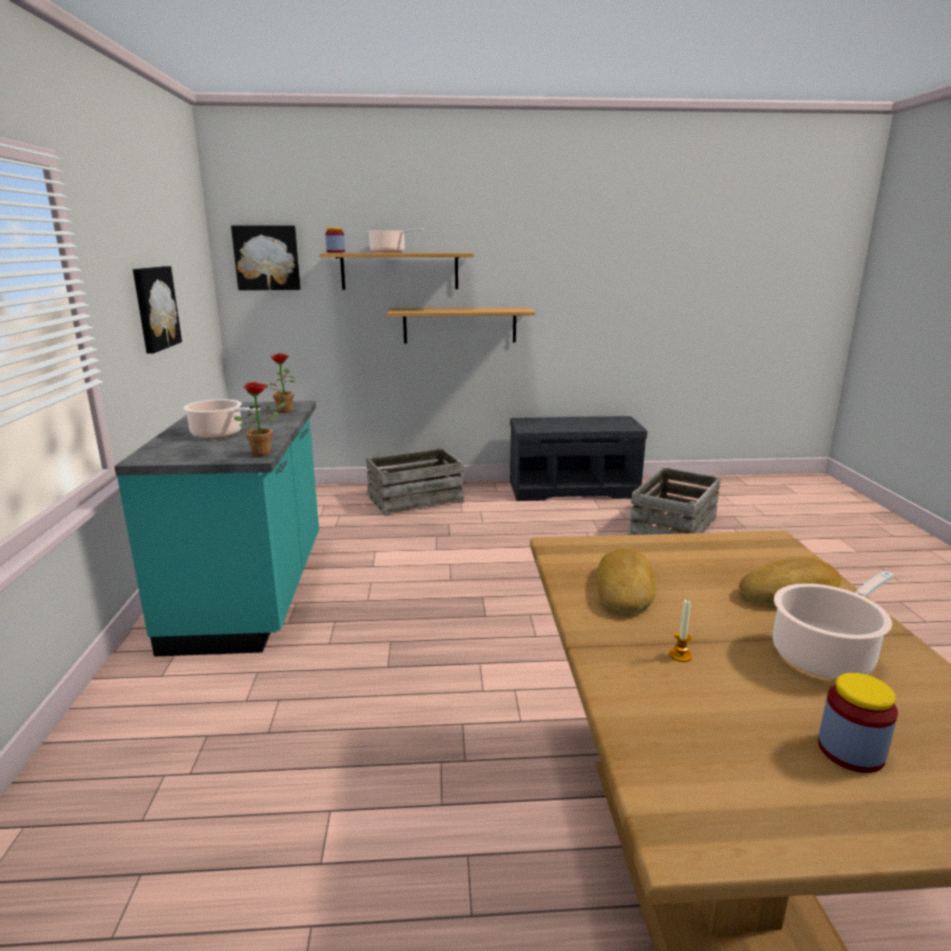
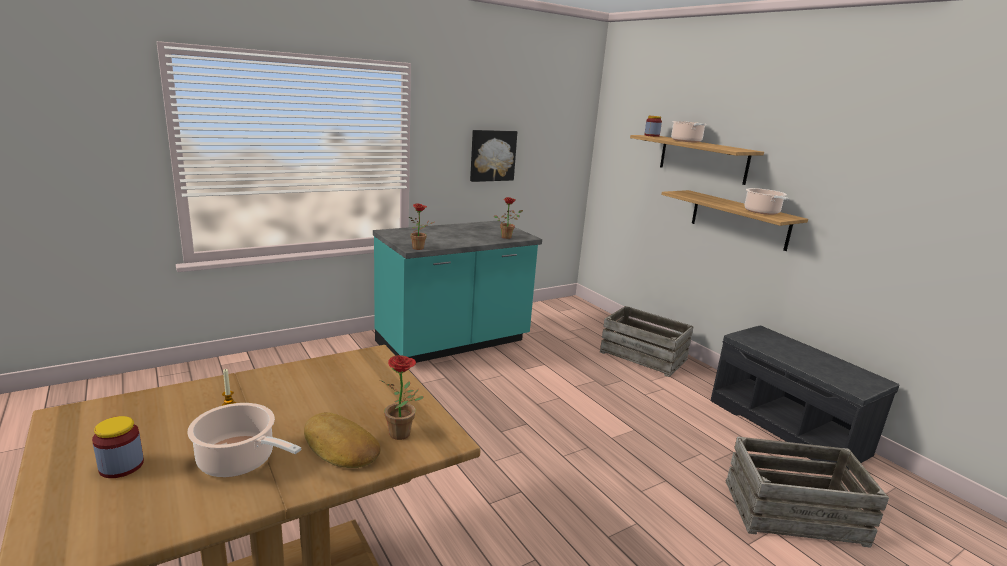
camera: 60 degrees right, 0 degrees up
(219, 434) = (442, 234): cooking pot -> cooking pot (762, 212)
(267, 258) = (622, 134): picture -> none
(626, 589) = (316, 382): bread -> none
(764, 557) = (404, 435): none -> potted plant

